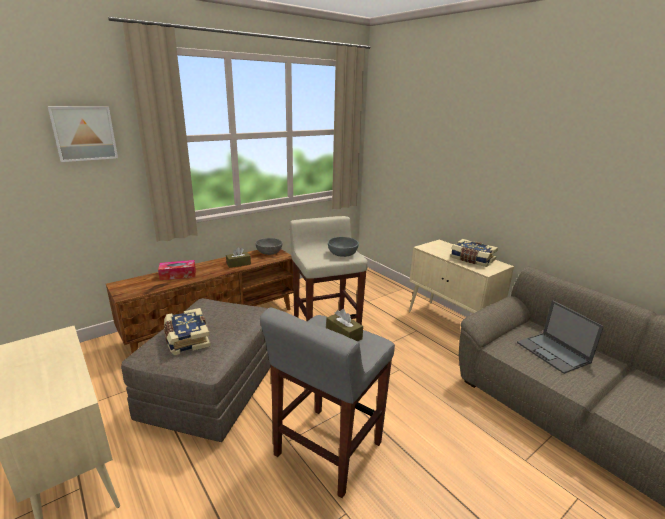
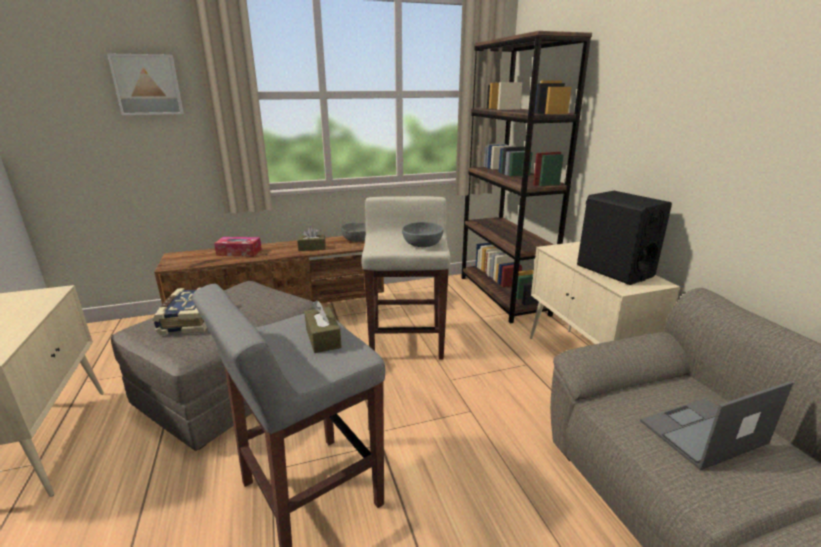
camera: 20 degrees right, 0 degrees up
(373, 282) = (503, 295): none -> brown bookcase
(472, 259) = (614, 270): book -> black speaker
(553, 353) = (702, 433): laptop -> laptop turned 75 degrees clockwise

